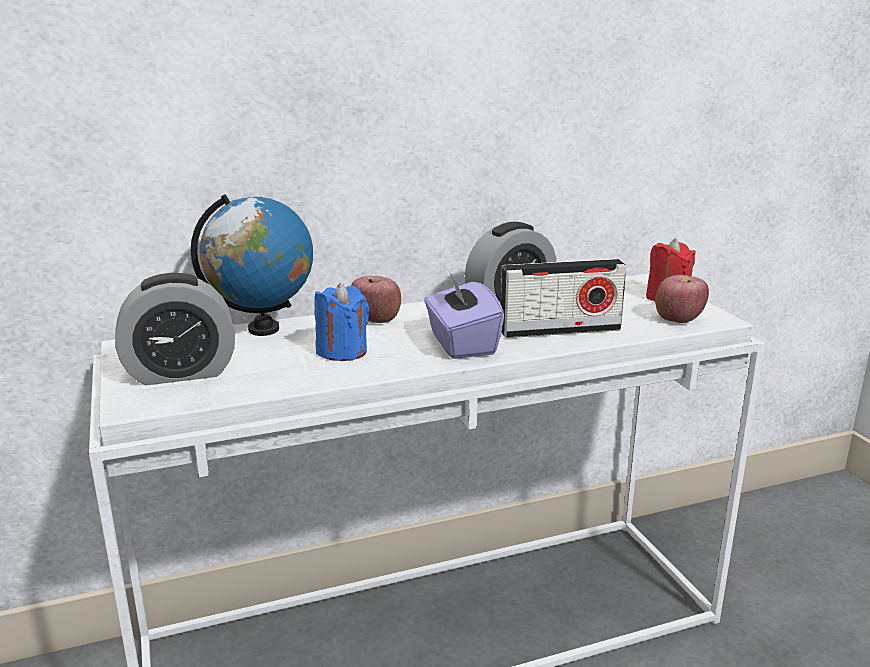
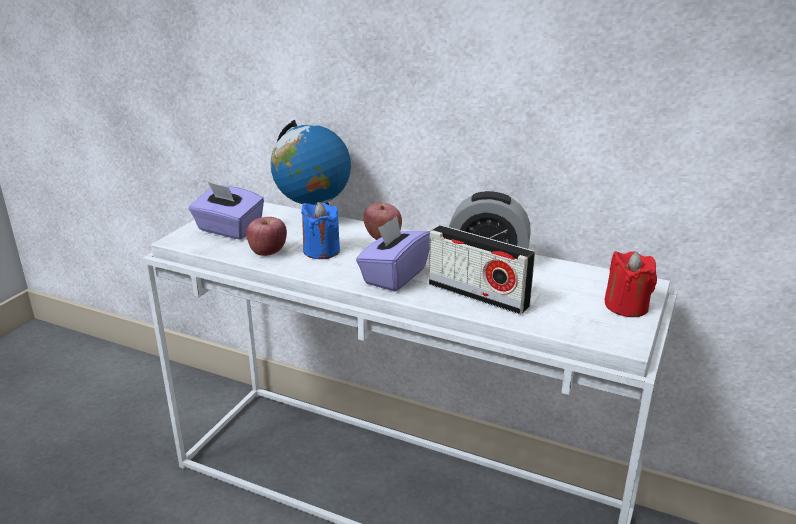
camera: 45 degrees right, 5 degrees up
(181, 373) = (228, 230): alarm clock -> purple tissue box
(678, 319) = (590, 327): apple -> apple (268, 252)

